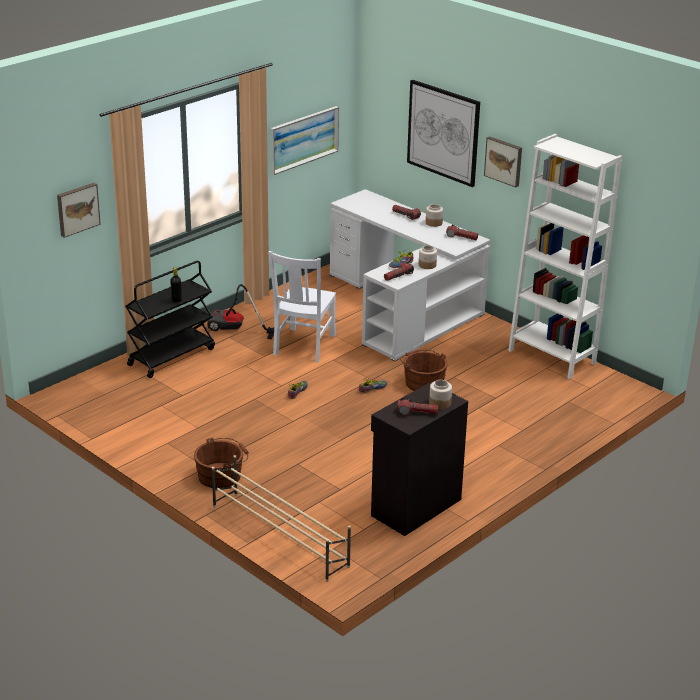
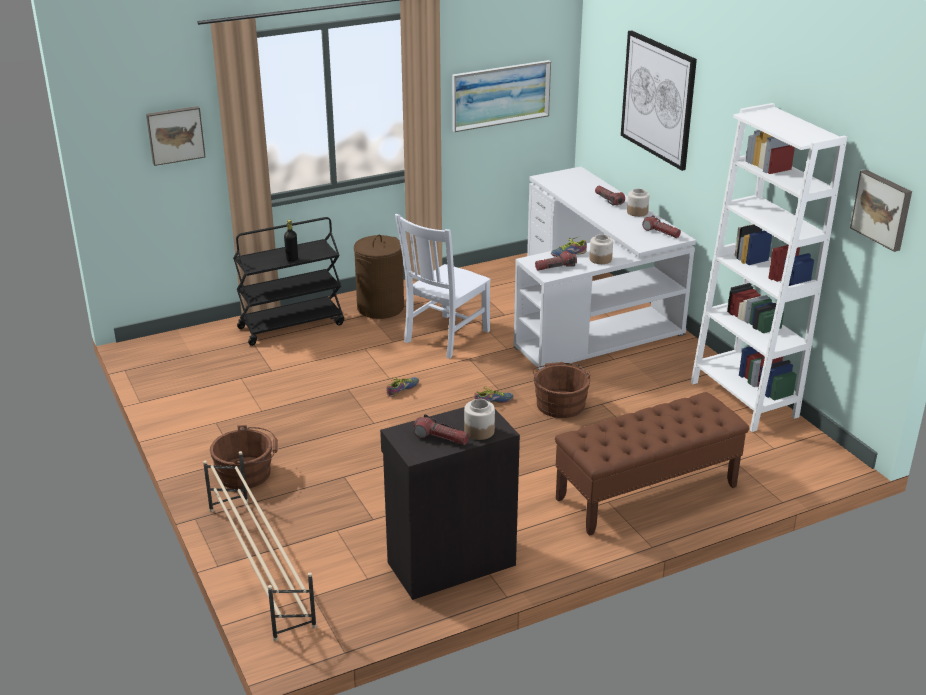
camera: 20 degrees right, 0 degrees up
(235, 330) = (380, 307): vacuum cleaner -> brown laundry basket
(504, 161) = (717, 138): picture -> picture (883, 209)
(521, 434) = (646, 493): none -> brown bench

